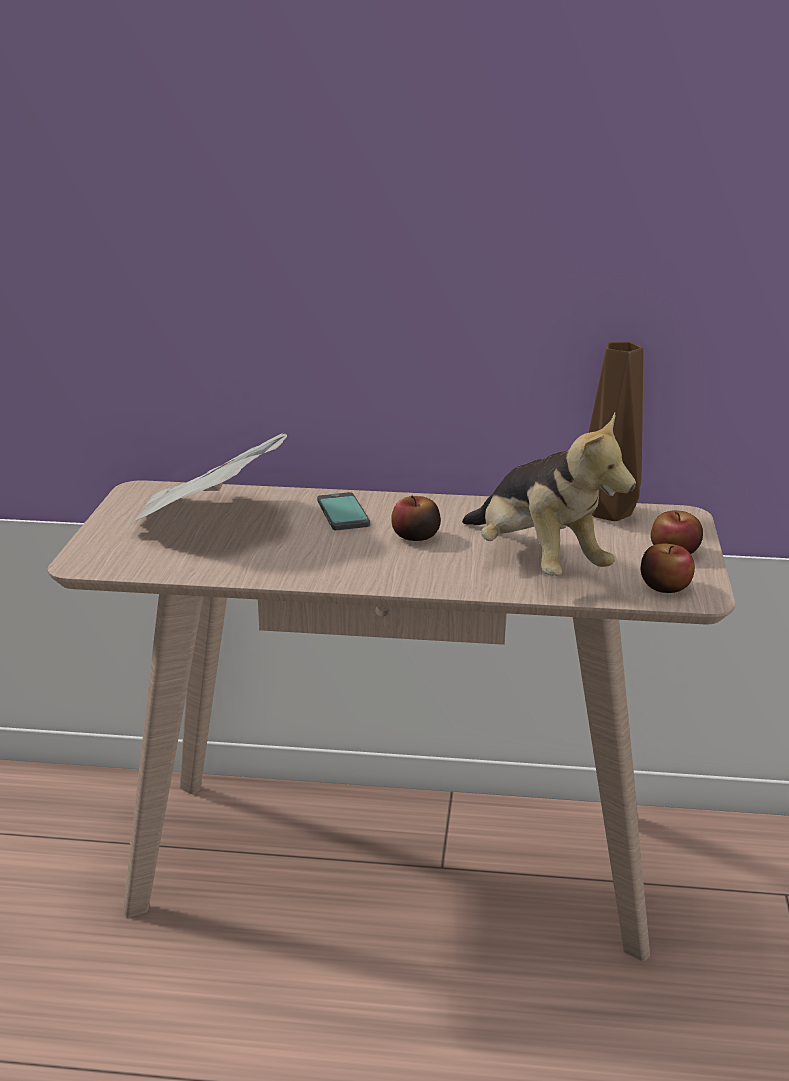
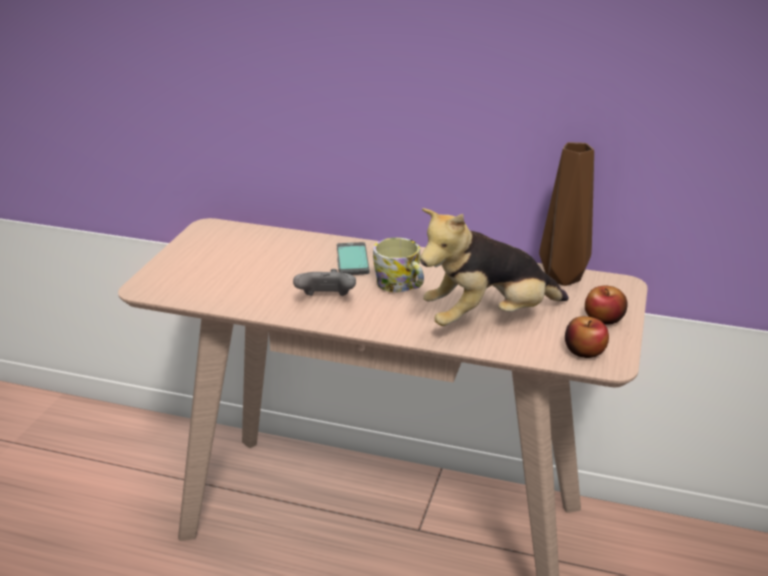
camera: 10 degrees right, 5 degrees up
(209, 519) = (250, 257): newspaper -> none
(327, 558) = (326, 300): none -> grey game controller
(415, 536) = (400, 286): apple -> mug
(537, 563) = (488, 319): plush toy -> plush toy turned 90 degrees clockwise

